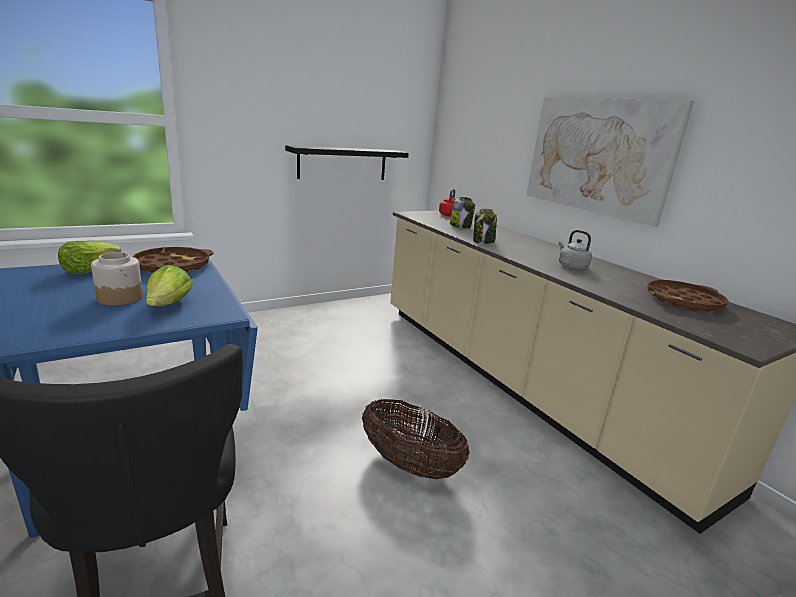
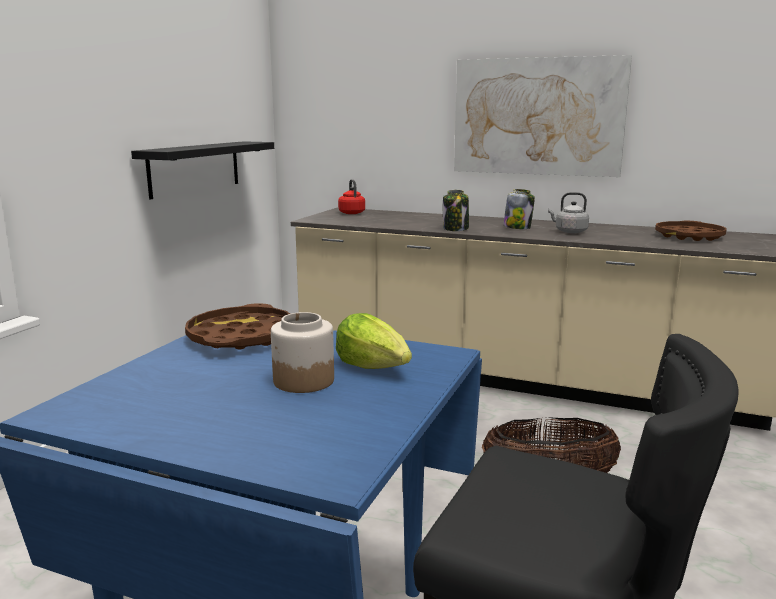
camera: 35 degrees left, 5 degrees down
(90, 270) = (157, 373): lettuce -> none
(460, 226) = (395, 220): jar -> jar (517, 227)

